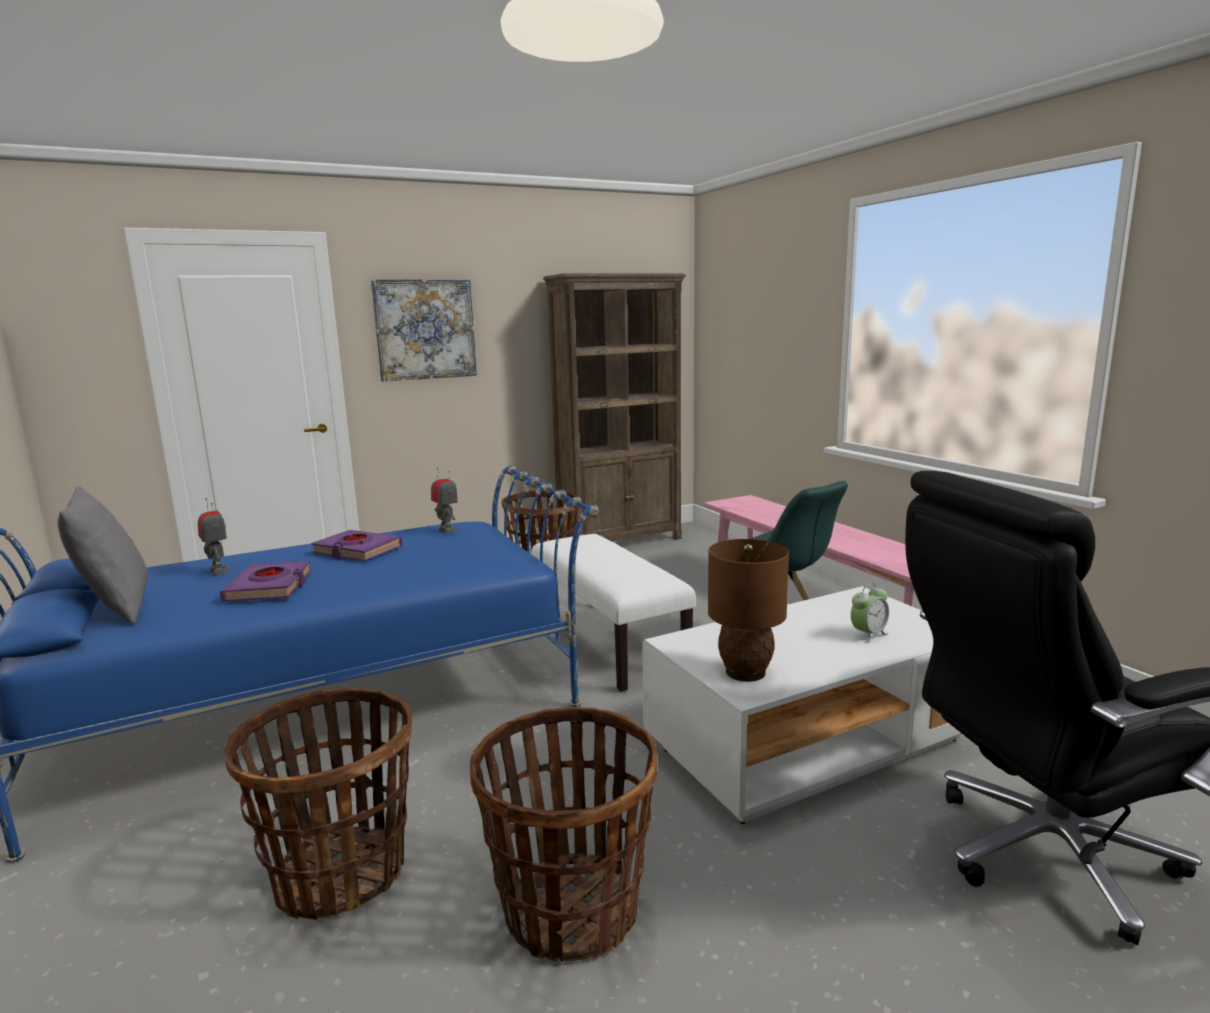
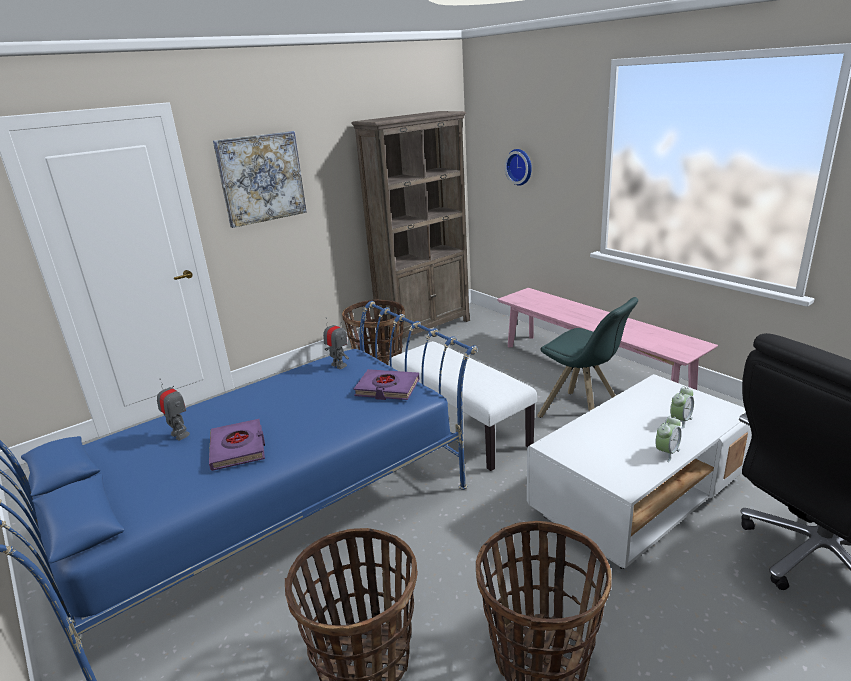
camera: 10 degrees left, 10 degrees up
(117, 608) = (122, 488): grey pillow -> none
(357, 551) = (282, 397): purple book -> purple book (387, 388)
(745, 672) = (616, 467): brown table lamp -> none
(750, 342) = (520, 166): none -> wall clock
(827, 665) = (666, 452): none -> alarm clock

